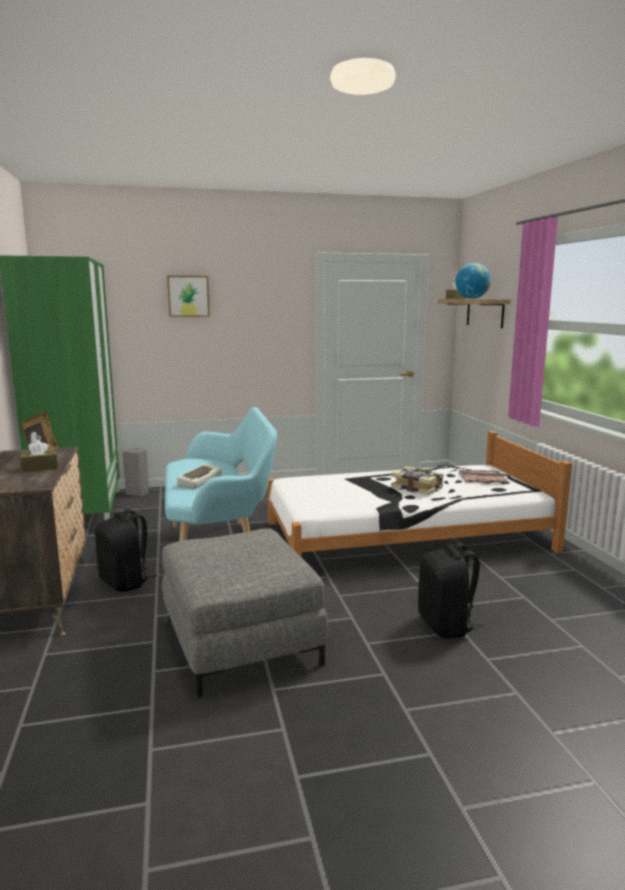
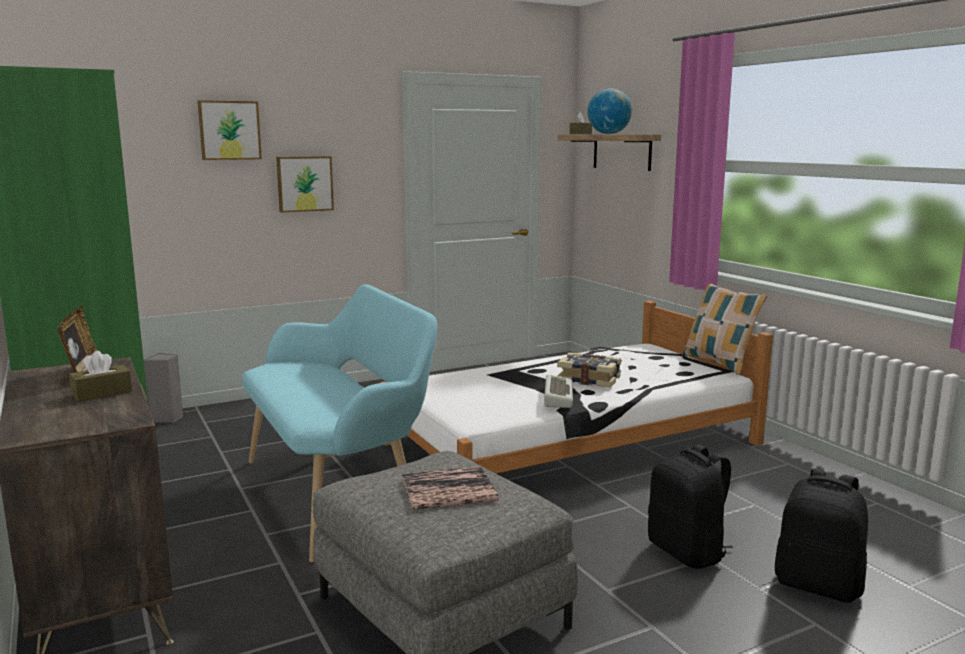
camera: 15 degrees left, 0 degrees up
(125, 582) = (224, 551): black backpack -> black backpack (818, 585)
(199, 480) = (314, 392): keyboard -> keyboard (556, 396)
(240, 334) = (304, 183): none -> picture
(481, 477) = (655, 360): book -> book (448, 490)
(535, 484) = (719, 363): none -> pillow

